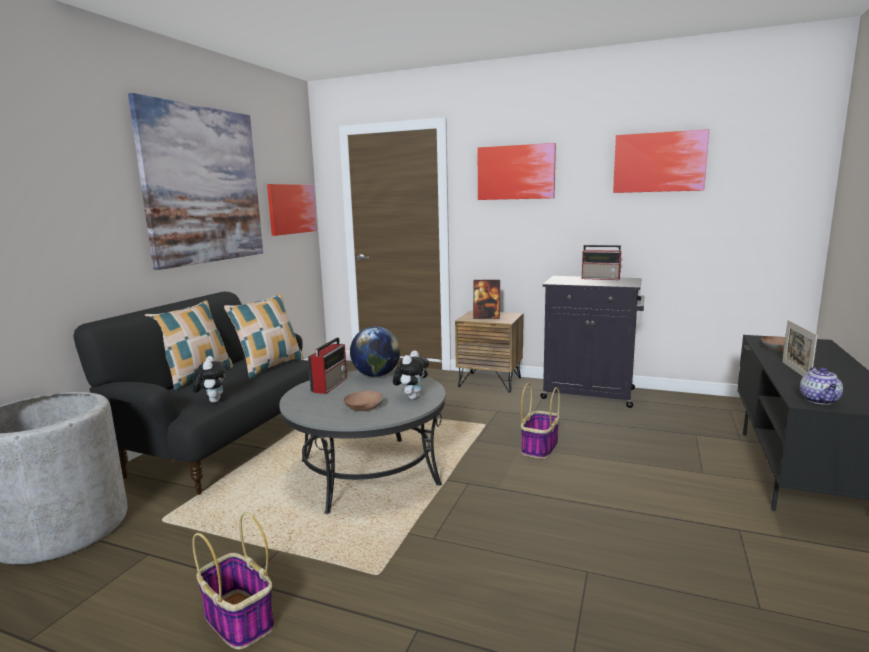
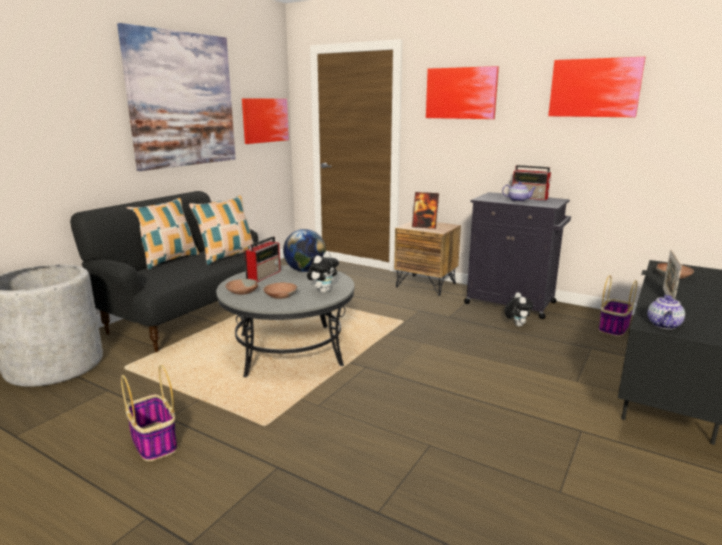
camera: 10 degrees right, 5 degrees up
(212, 401) = (171, 280): plush toy -> plush toy (516, 325)
(314, 406) = (242, 291): none -> brown bowl
(539, 447) = (441, 344): basket -> basket (613, 328)
(593, 282) = (518, 200): none -> teapot

